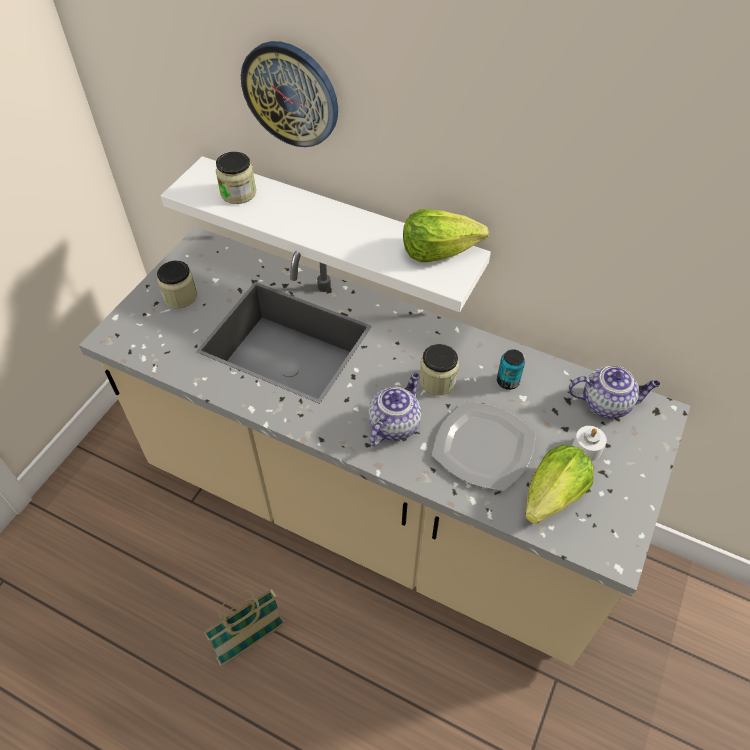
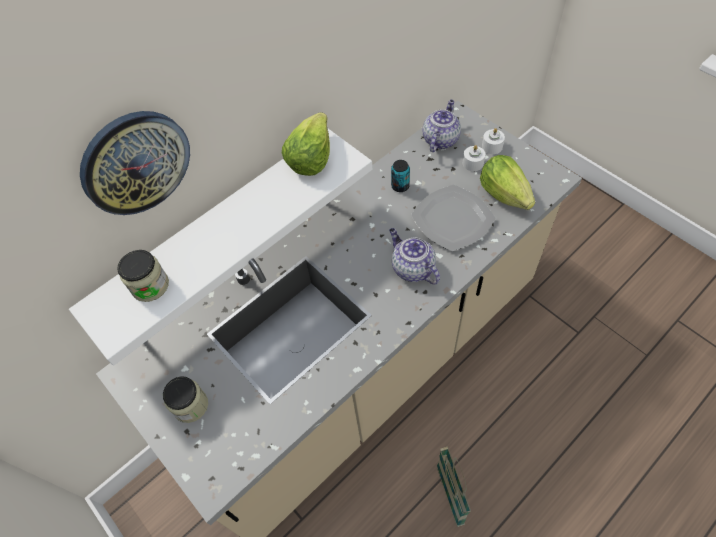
camera: 65 degrees left, 5 degrees up
(437, 381) = (382, 228): jar -> none
(629, 464) = (492, 146): none -> white candle

